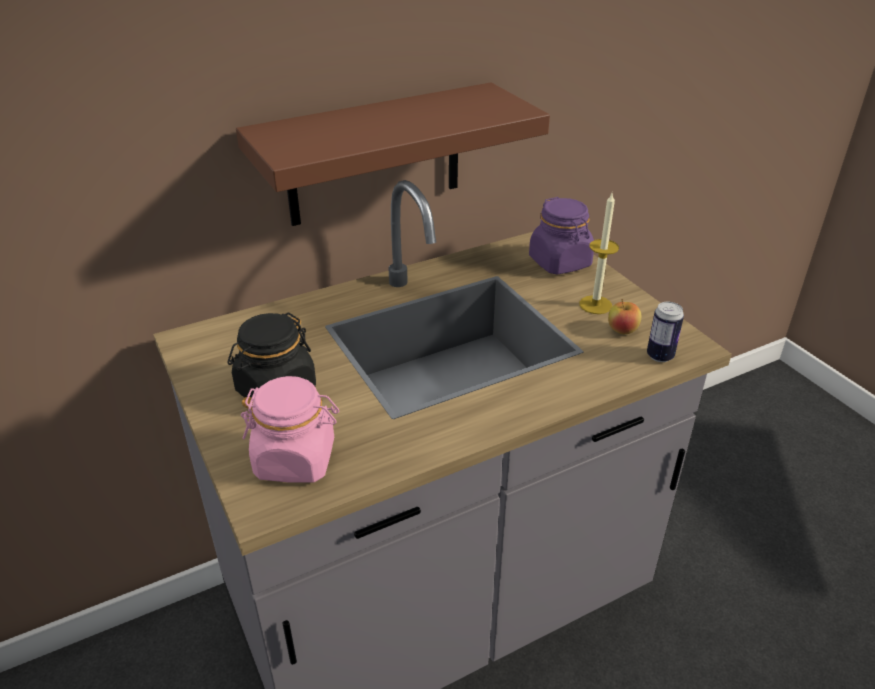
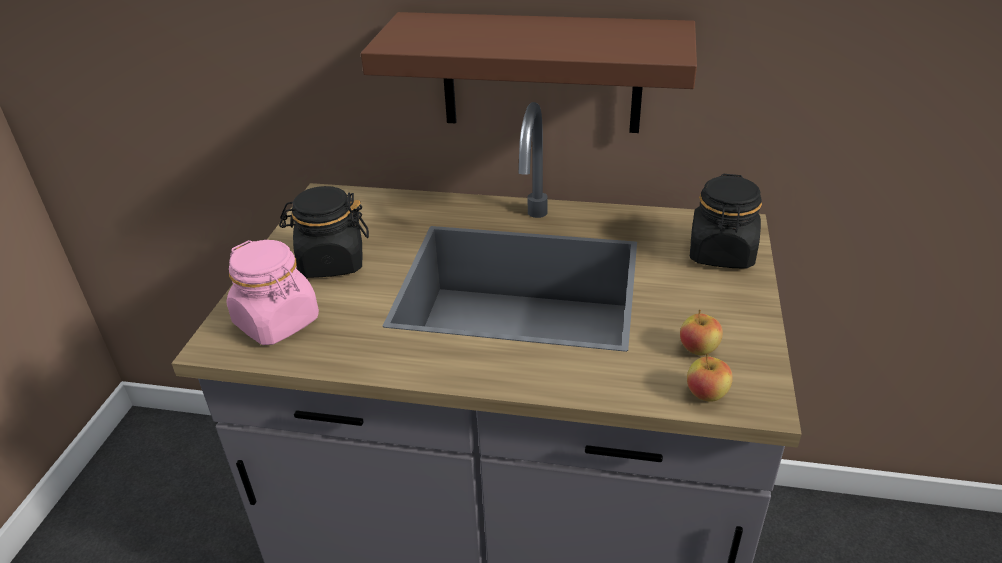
camera: 40 degrees right, 0 degrees up
(560, 262) = (721, 253): purple jar -> black jar
(595, 305) = (703, 311): candle -> none
(660, 356) = (706, 394): can -> apple

